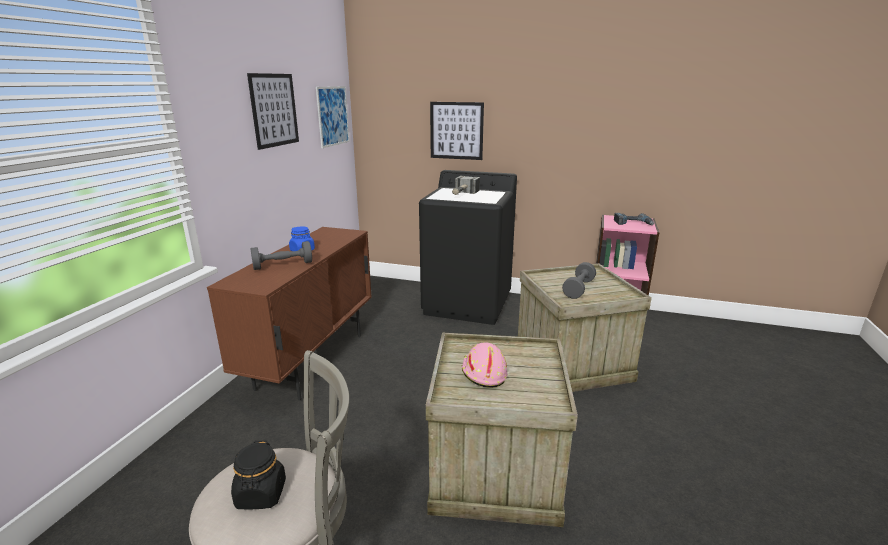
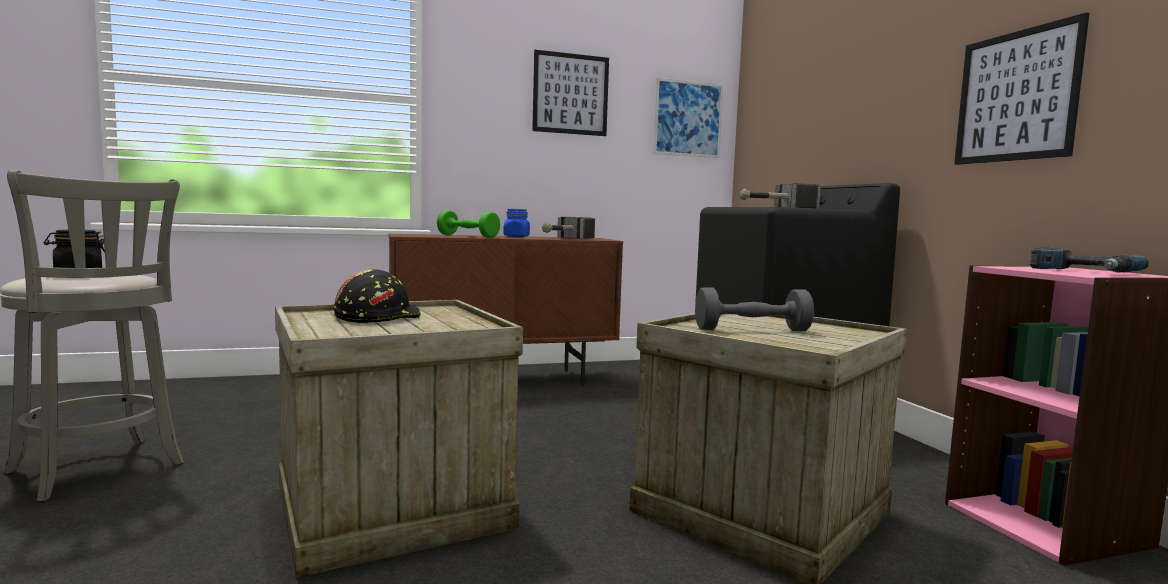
camera: 55 degrees right, 15 degrees down
(283, 265) = (468, 236): grey dumbbell -> green dumbbell
(331, 240) = (565, 238): none -> hammer
(456, 131) = (832, 123): picture -> picture (1016, 96)
(482, 373) = (377, 317): pink hard hat -> black hard hat

